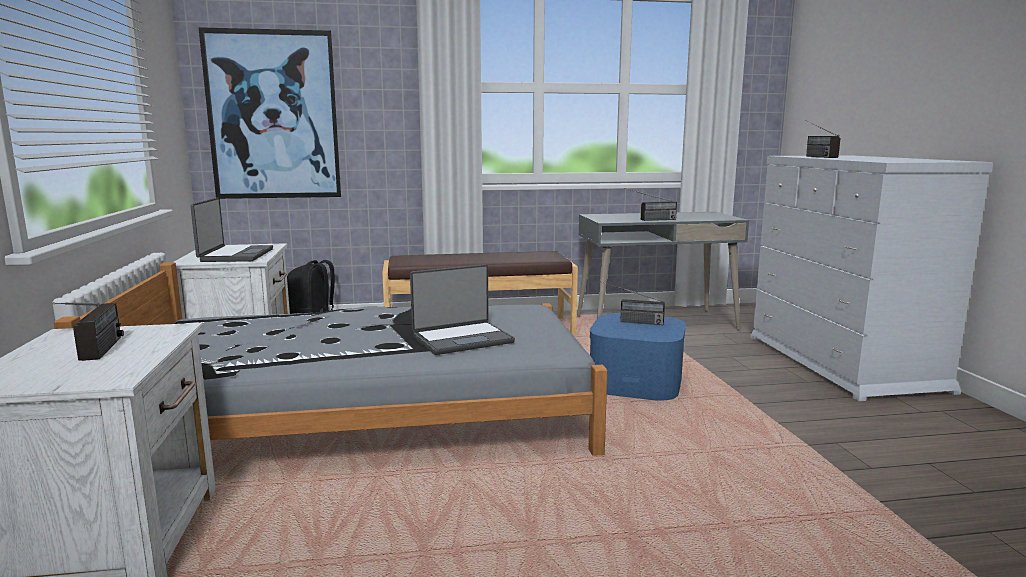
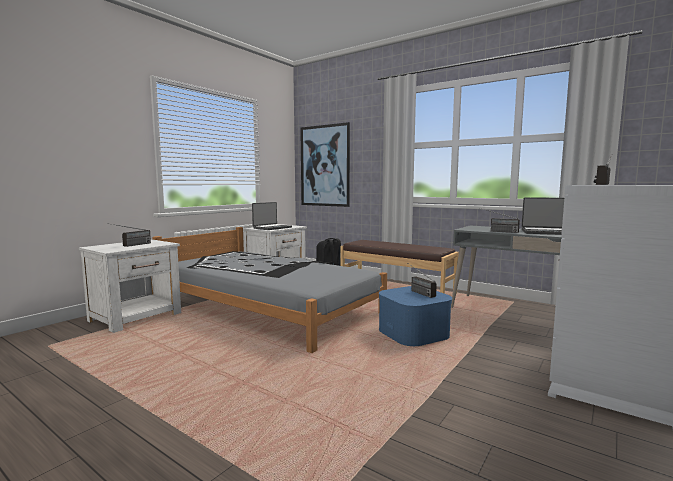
camera: 45 degrees right, 5 degrees down
(462, 339) = (289, 275): laptop -> laptop (546, 232)

